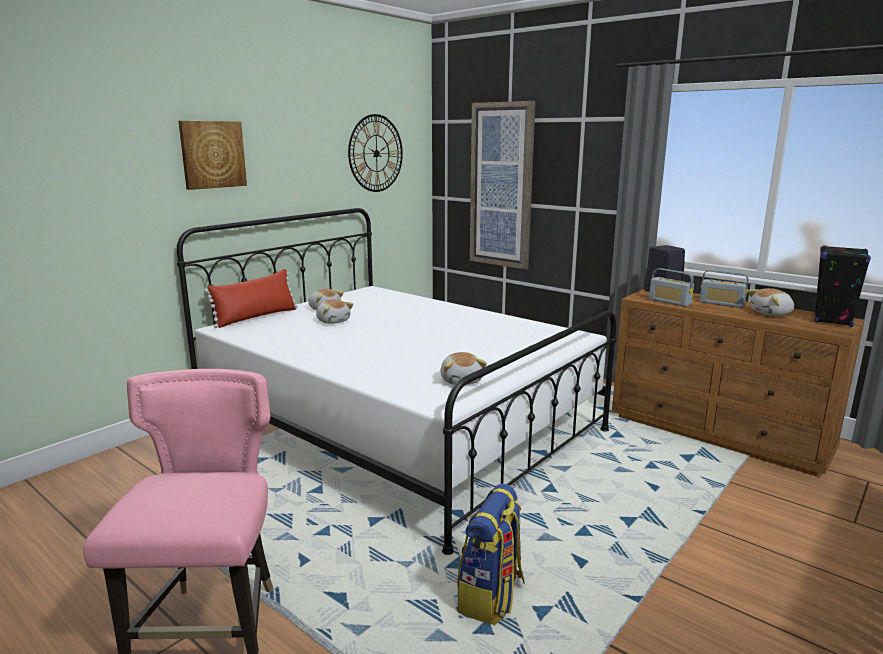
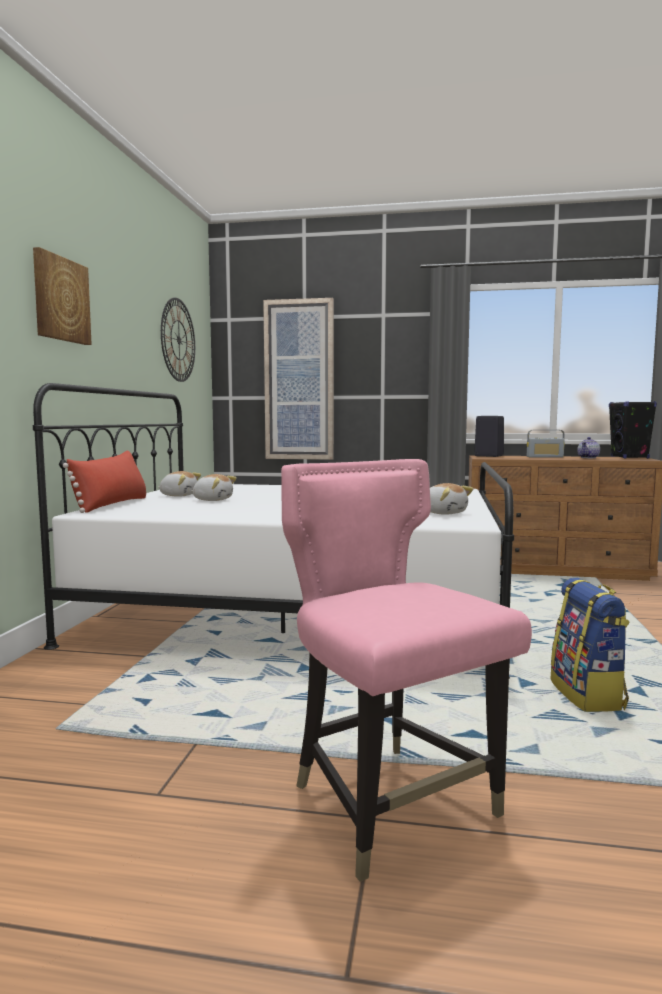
camera: 30 degrees left, 10 degrees down
(669, 302) = (510, 458): radio -> none
(771, 314) = (588, 458): plush toy -> teapot

